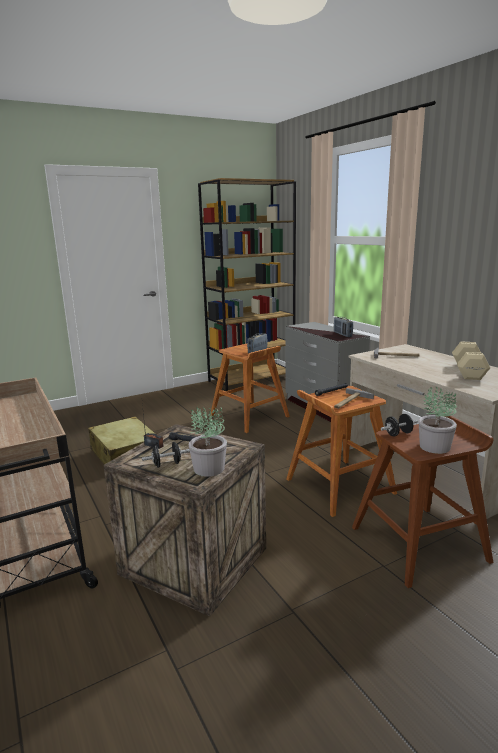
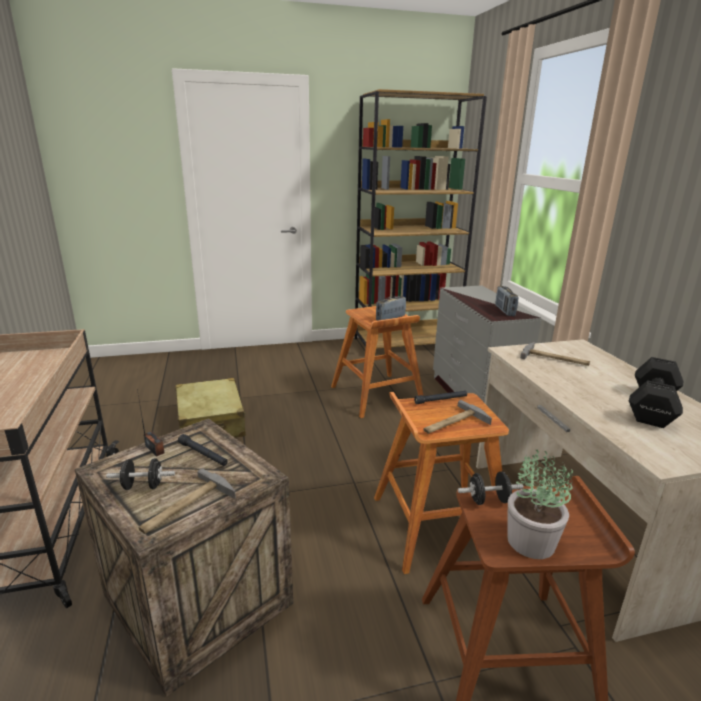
camera: 15 degrees right, 5 degrees up
(209, 469) = (186, 507): potted plant -> hammer
(468, 372) = (651, 408): beige dumbbell -> black dumbbell

